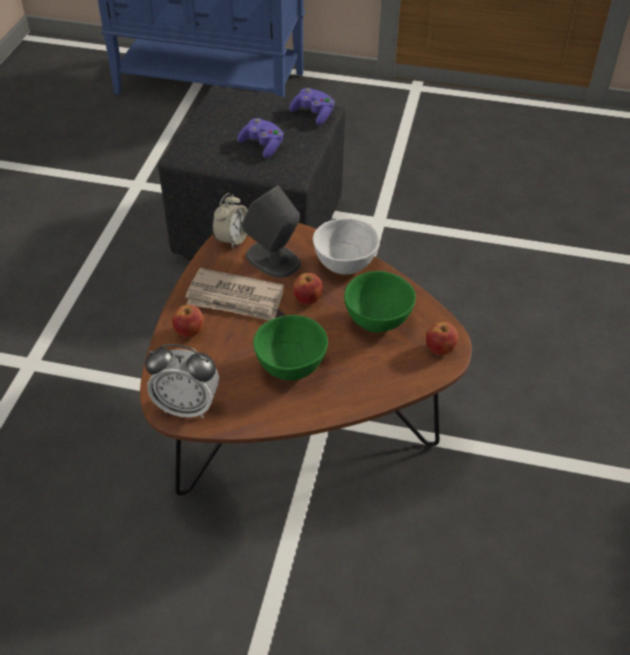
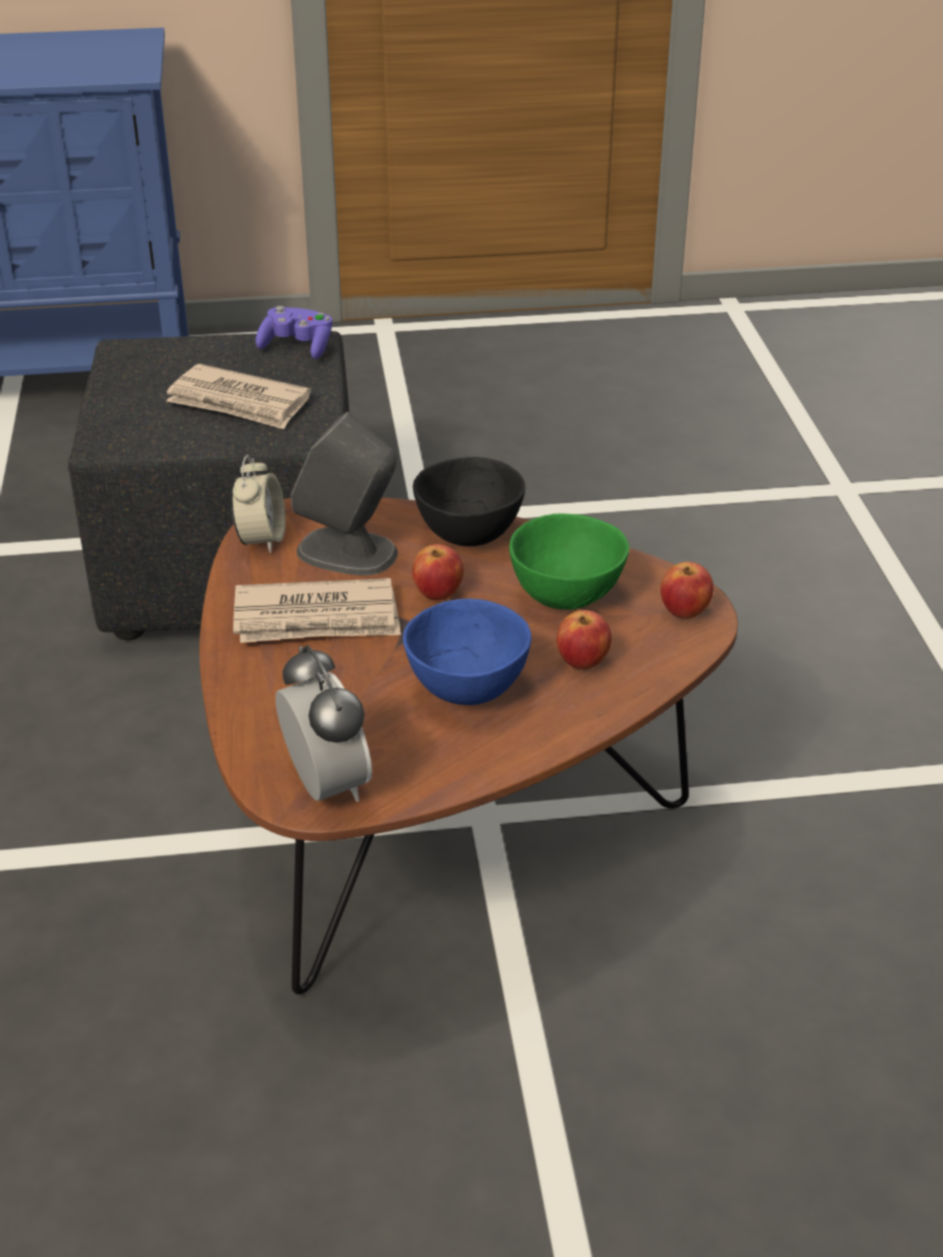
camera: 20 degrees left, 10 degrees down
(187, 406) = (326, 786): alarm clock -> alarm clock turned 105 degrees counterclockwise
(189, 332) = (267, 681): apple -> apple (583, 661)
(262, 146) = (239, 403): purple game controller -> newspaper
(290, 367) = (465, 690): green bowl -> blue bowl
(344, 265) = (467, 536): white bowl -> black bowl

